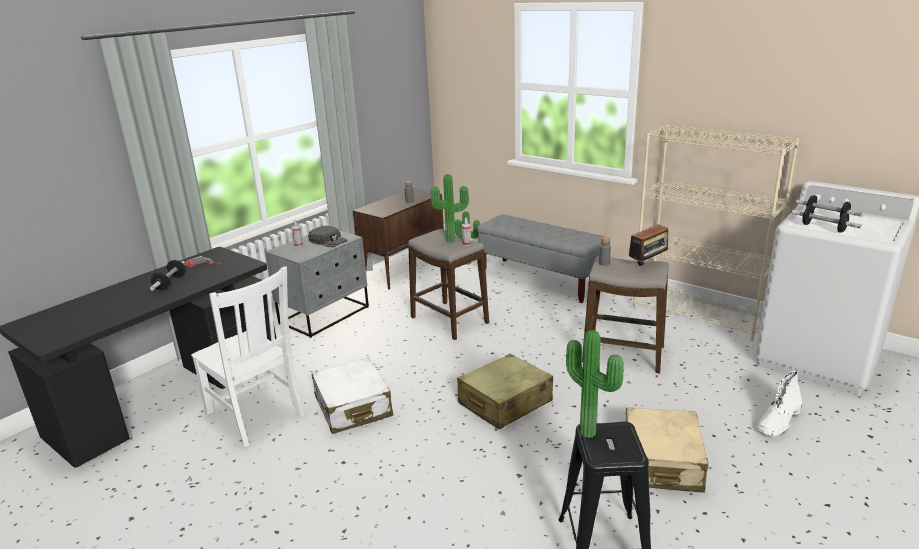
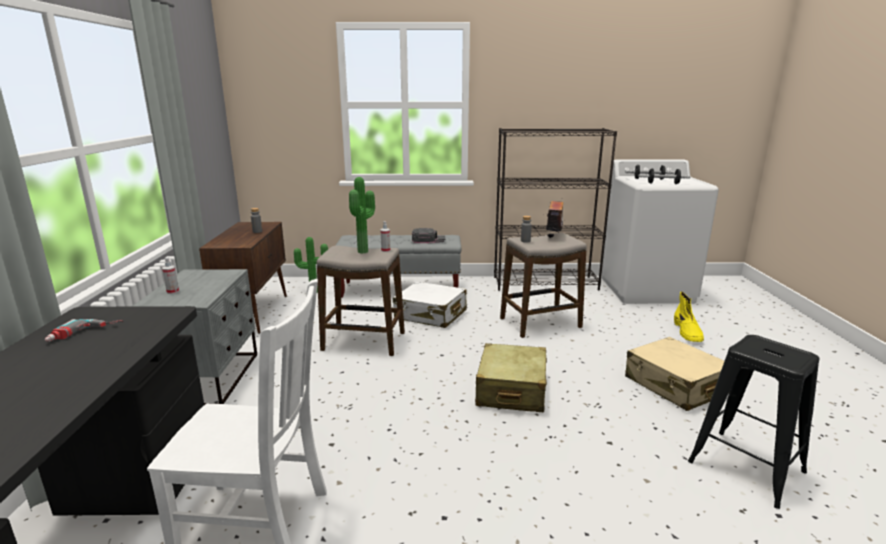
camera: 40 degrees left, 5 degrees down
(170, 283) = (60, 366): dumbbell -> none
(328, 240) = (209, 280): black cap -> black cap (428, 239)
(353, 407) = (375, 456): white suitcase -> white suitcase (430, 315)
(590, 431) = (747, 350): potted plant -> none
(699, 314) = (545, 283): beige bookcase -> black bookcase
(778, 421) = (687, 332): white boot -> yellow boot

